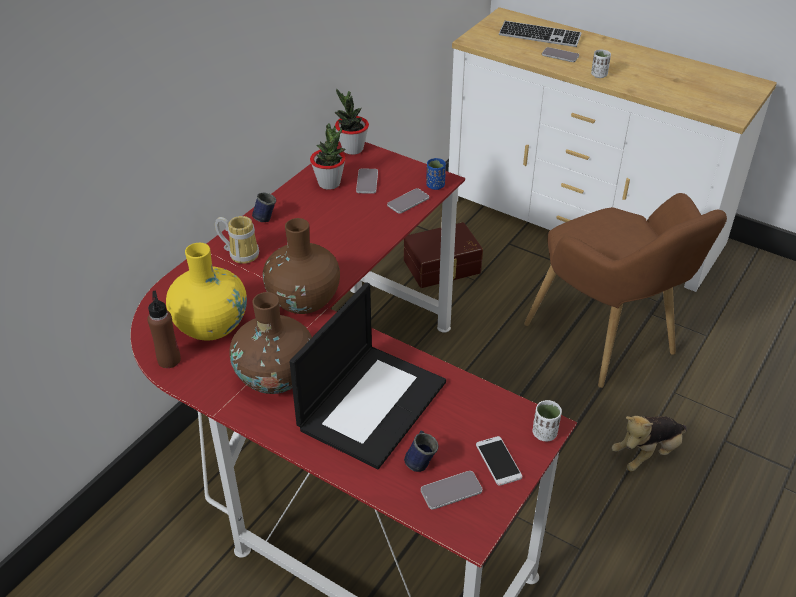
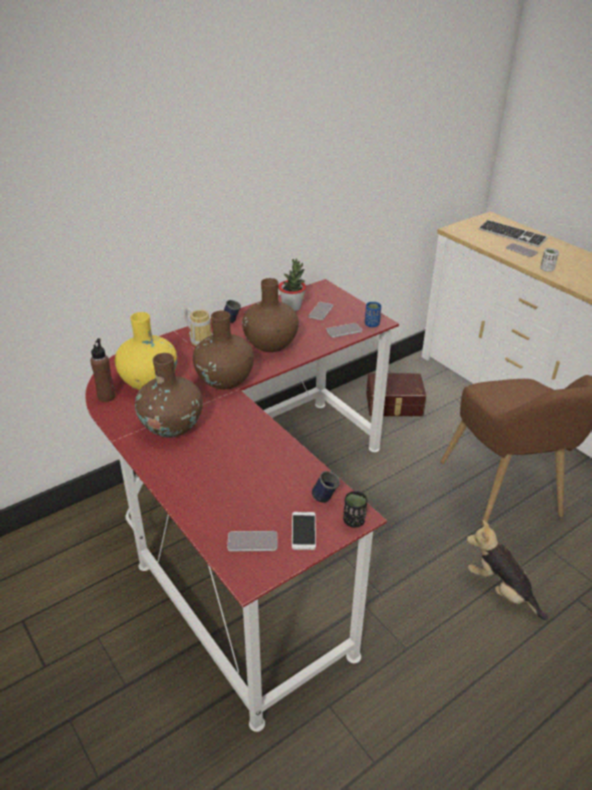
camera: 20 degrees right, 5 degrees down
(331, 239) = (270, 344): none -> brown vase
(352, 149) = (323, 288): potted plant -> none
(372, 403) = (230, 462): laptop -> none
(420, 460) = (242, 513): blue mug -> blue mug (325, 495)
(544, 433) = (354, 521): white cup -> black cup
(647, 453) = (501, 590): plush toy -> plush toy turned 60 degrees clockwise

